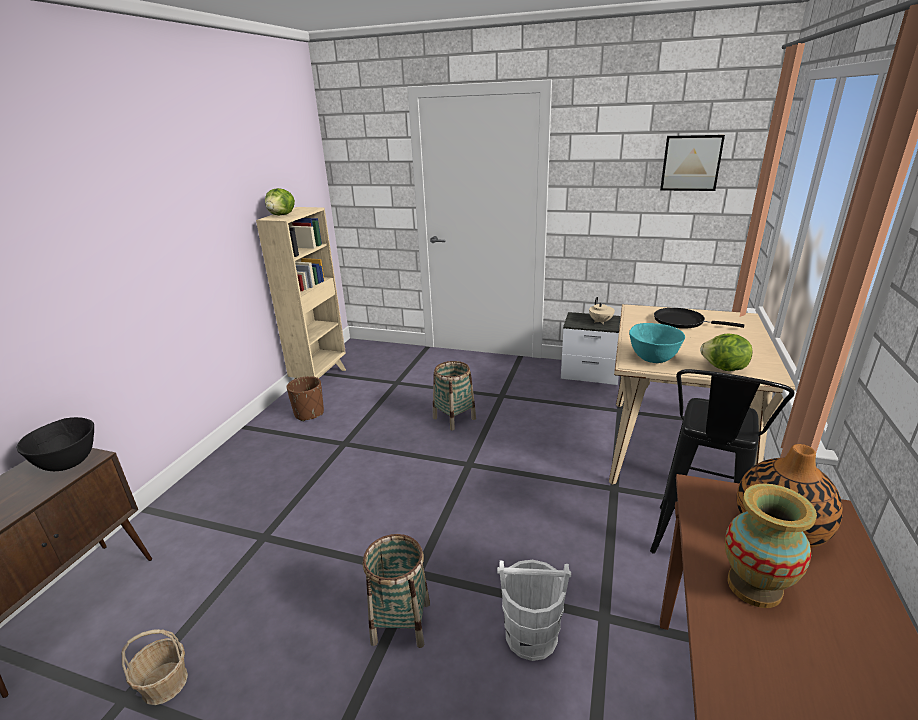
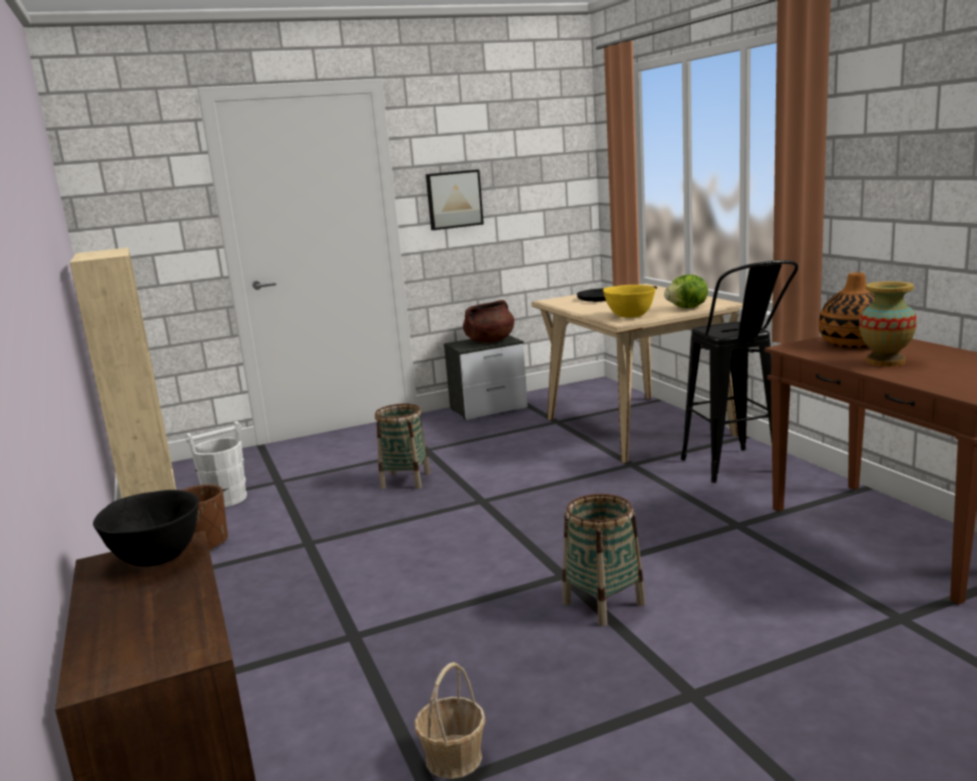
camera: 40 degrees left, 10 degrees down
(282, 215) = (95, 255): lettuce -> none
(532, 636) = (709, 557): white bucket -> white bucket (226, 499)
(600, 322) = (489, 341): beige teapot -> brown cooking pot
(652, 358) = (629, 316): turquoise bowl -> yellow bowl
(691, 163) = (532, 159): picture -> picture (454, 199)

